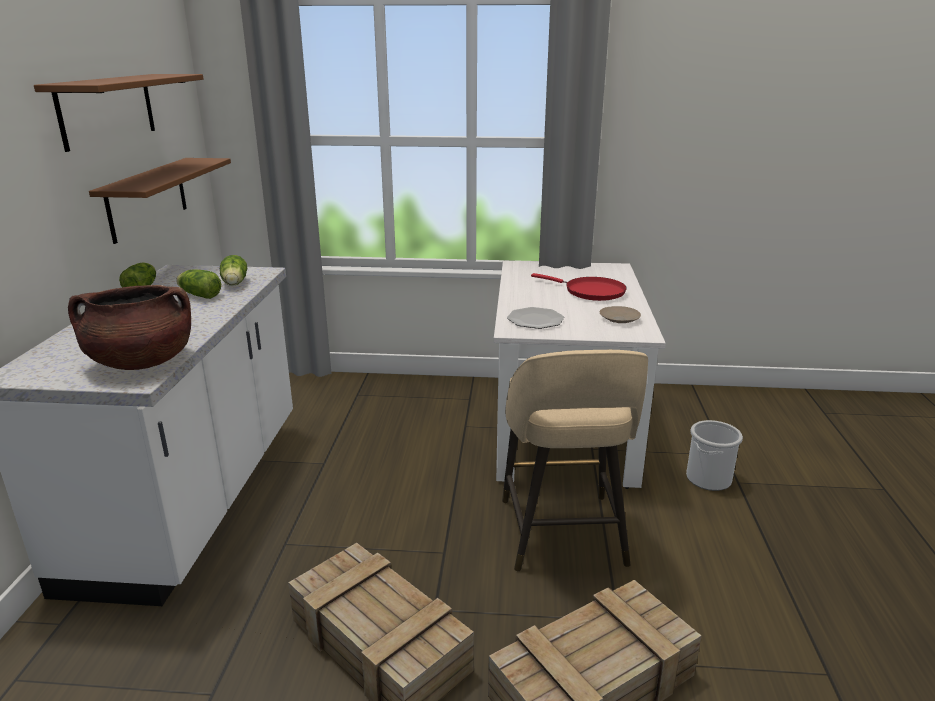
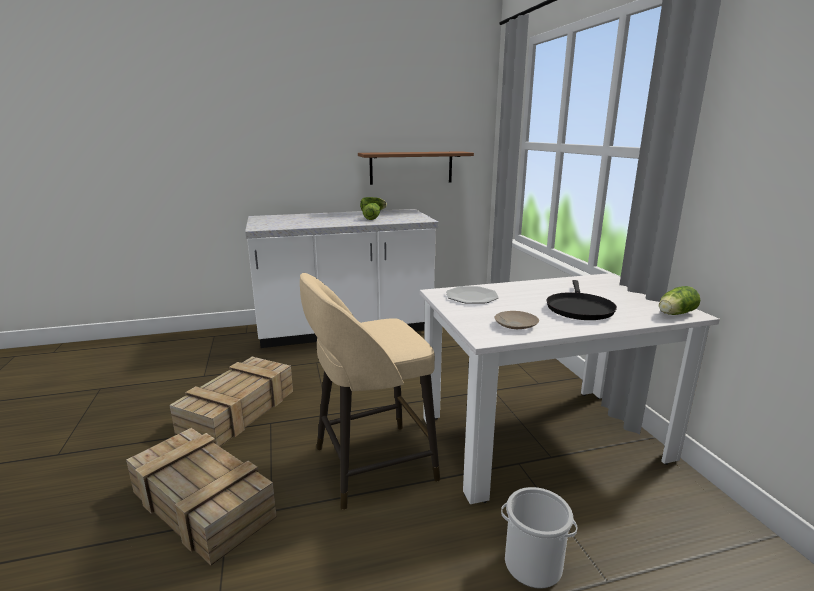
camera: 70 degrees right, 5 degrees down
(107, 109) = (388, 113): brown shelf -> none
(141, 362) = (278, 225): brown cooking pot -> none
(234, 284) = (396, 219): lettuce -> lettuce (674, 314)
(590, 292) = (579, 308): red frying pan -> black frying pan

